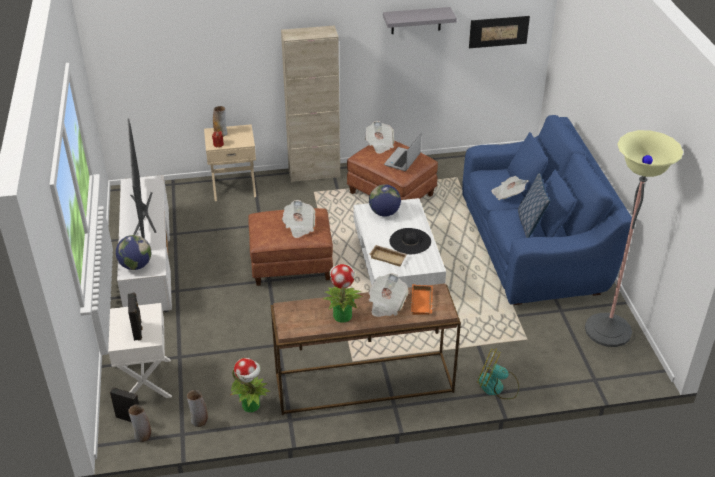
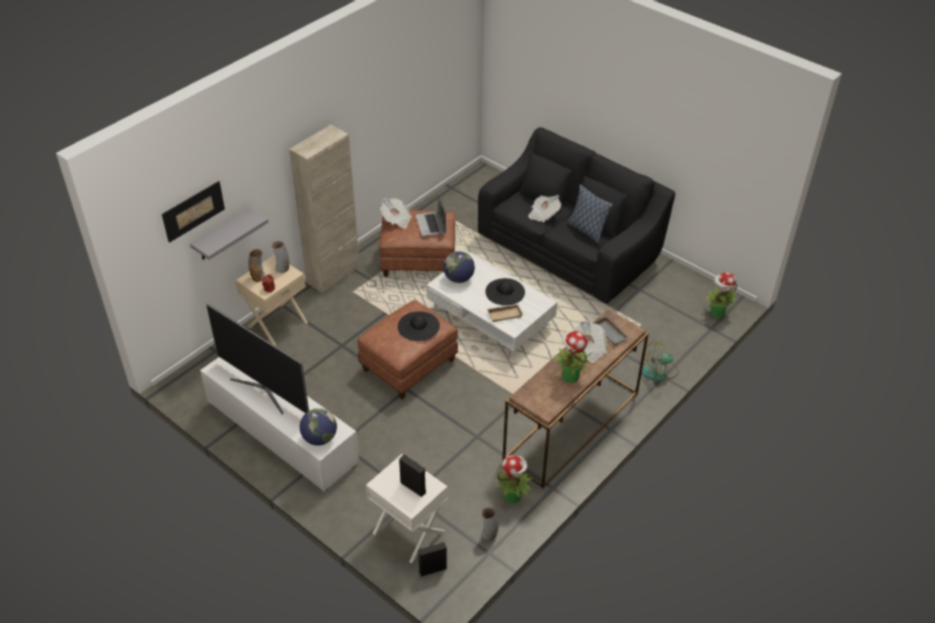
camera: 40 degrees left, 5 degrees up
(143, 436) = (460, 575): vase -> vase (282, 268)
(299, 226) = (418, 326): newspaper -> black hat
(416, 20) = (390, 90): grey shelf -> grey shelf (222, 235)
(423, 303) = (611, 333): orange tray -> grey tray
(498, 31) = (448, 72): picture -> picture (193, 211)
(533, 245) = (568, 248): blue sofa -> black sofa
(608, 330) = (682, 287): floor lamp -> none
(617, 369) = (717, 312): none -> potted plant

